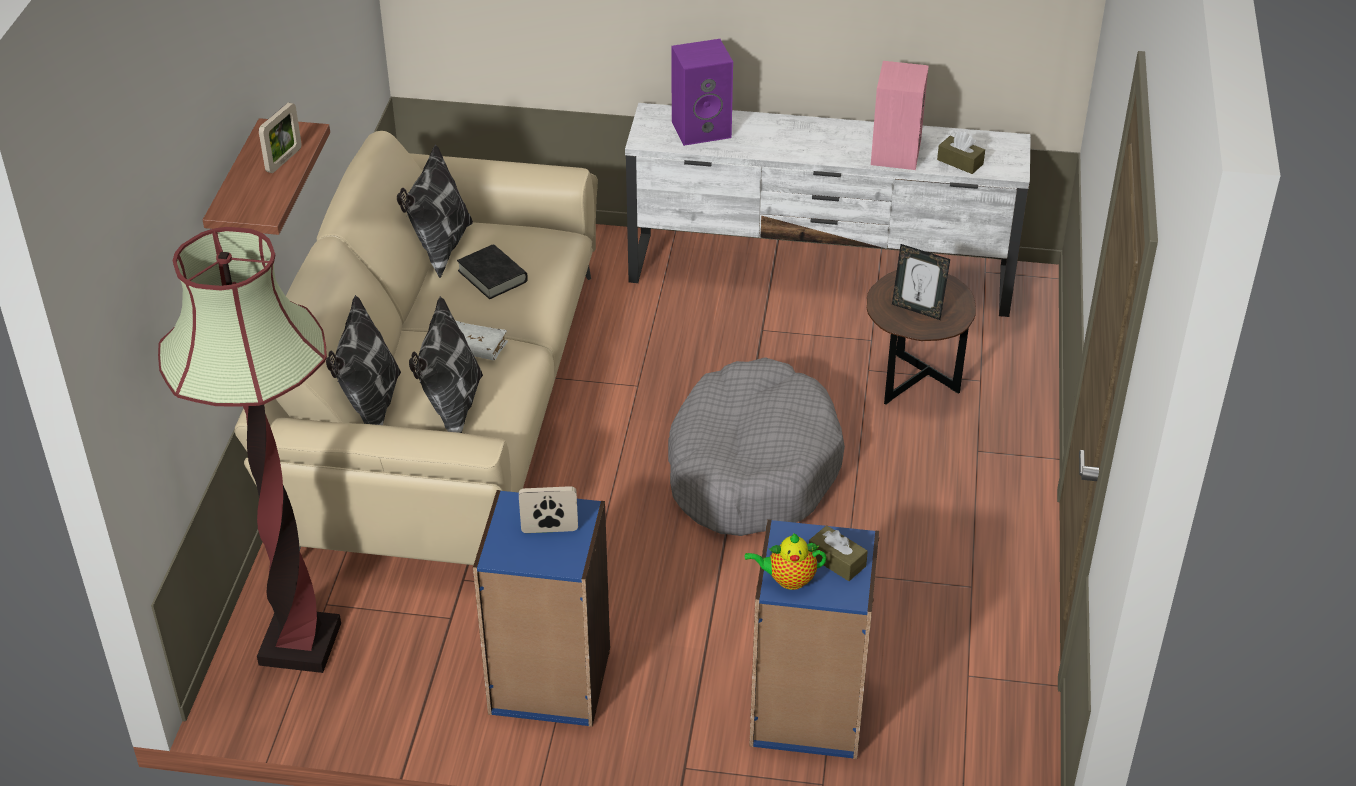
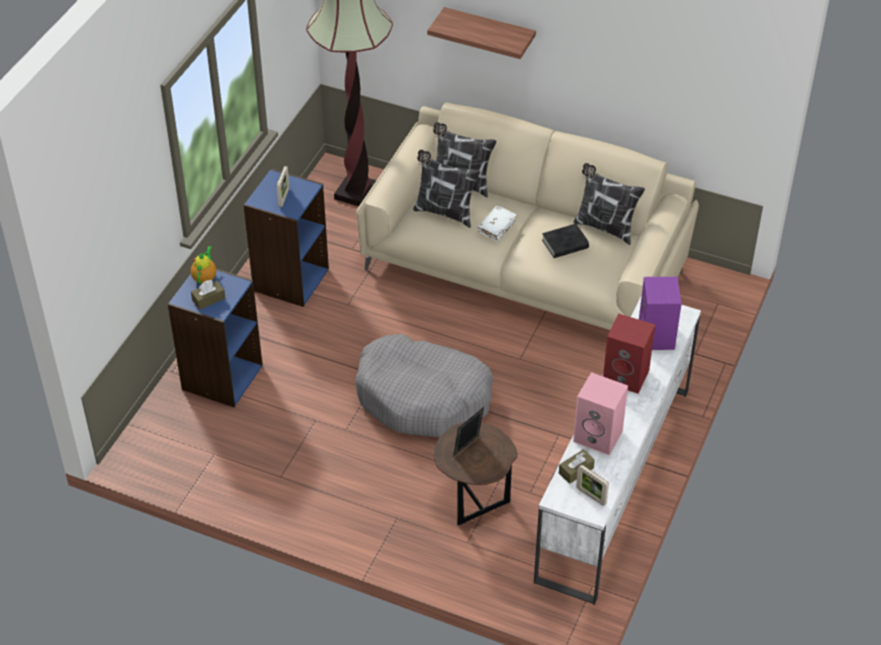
camera: 105 degrees right, 5 degrees up
(284, 160) = (488, 36): picture frame -> picture frame (591, 496)
(782, 143) = (627, 376): none -> red speaker

